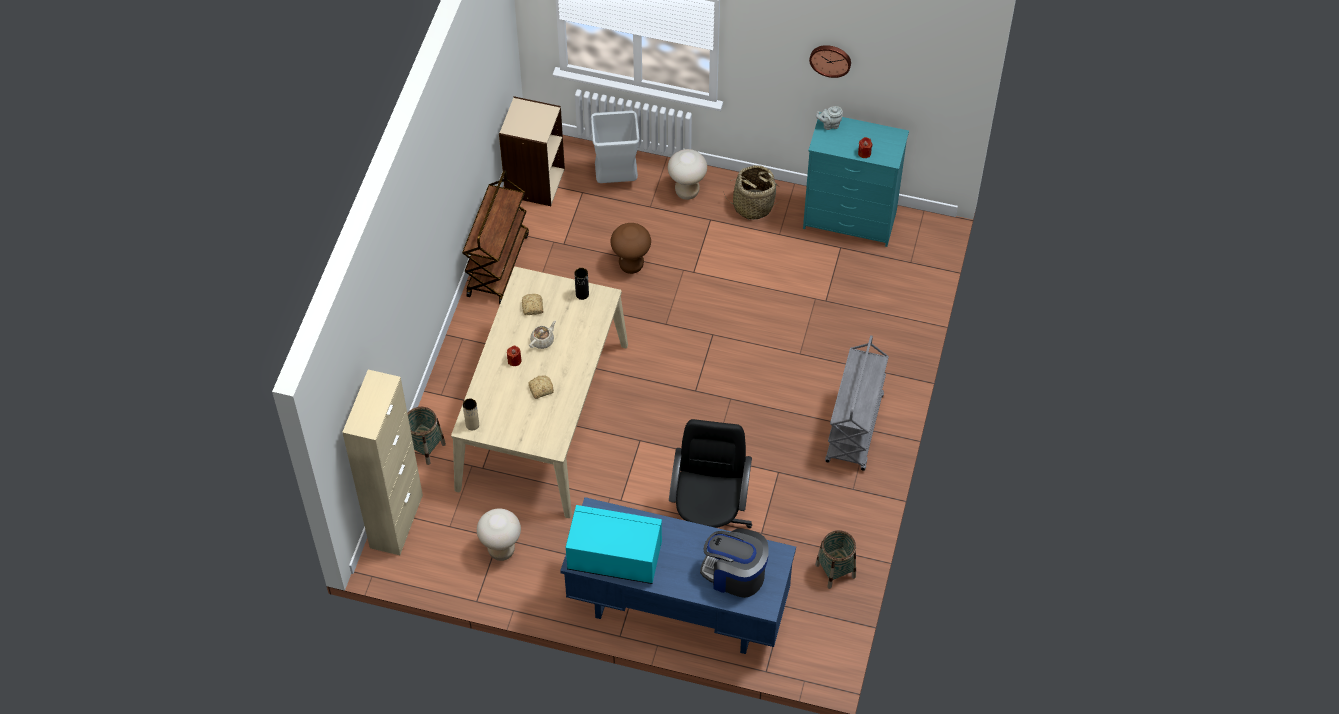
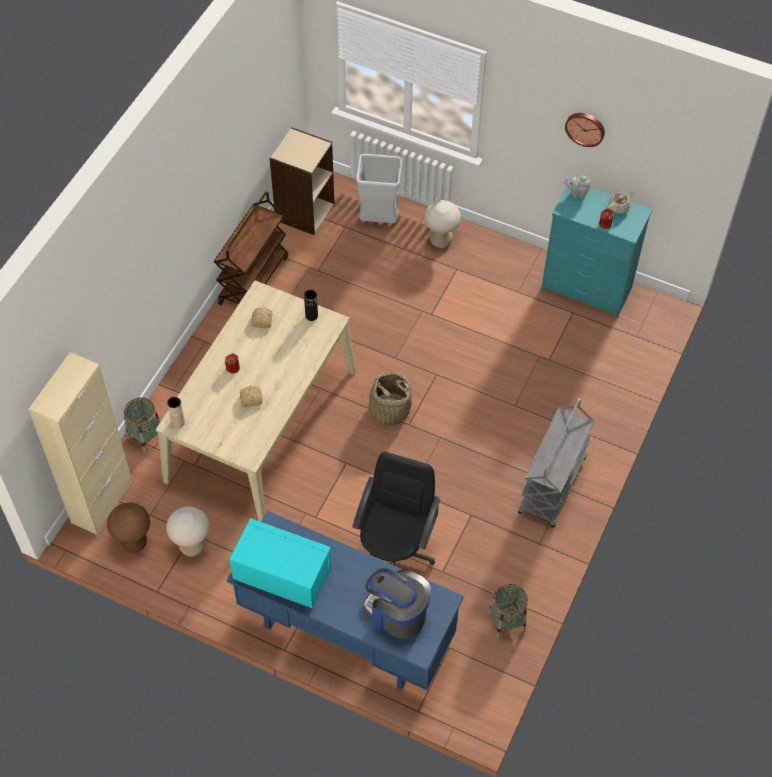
camera: 10 degrees right, 0 degrees up
(543, 340) = (264, 353): beige teapot -> beige teapot (619, 207)
(631, 265) = (375, 299): brown stool -> brown stool (134, 542)
(753, 205) = (499, 262): basket -> basket (389, 410)

